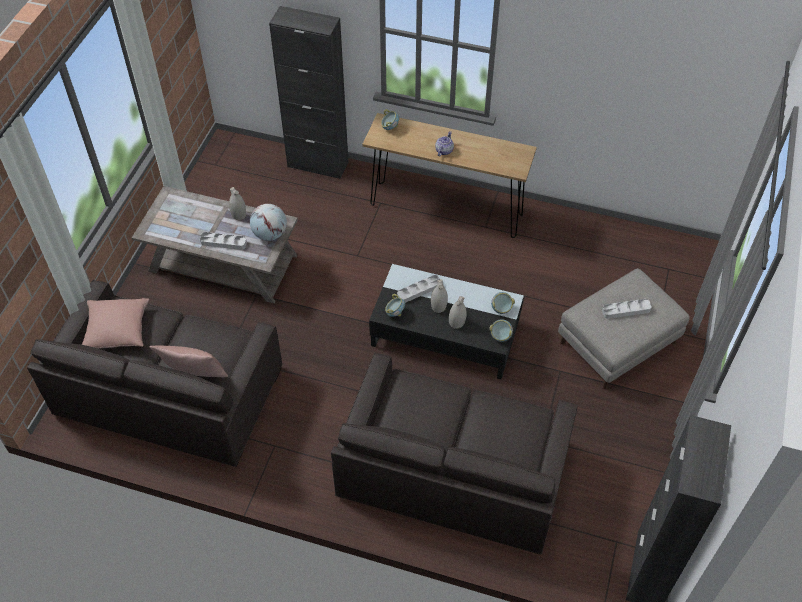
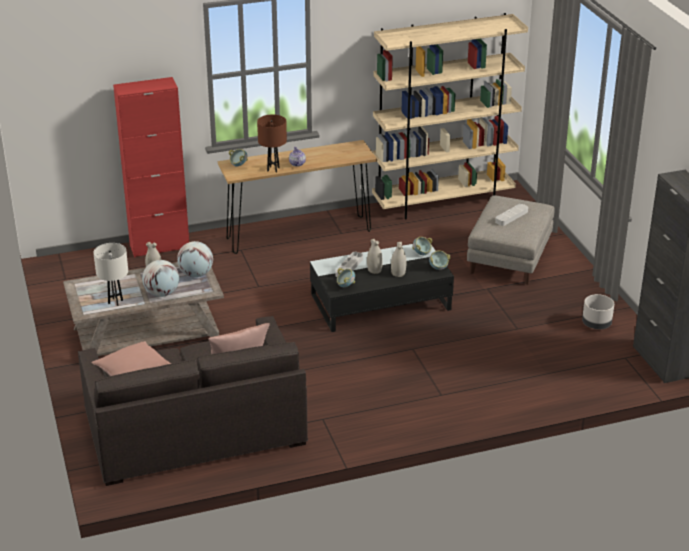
camera: 35 degrees left, 20 degrees down
(180, 232) = (115, 302): none -> white table lamp
(223, 242) = (162, 293): grey tray -> globe
(318, 164) = (159, 246): black cabinet -> red cabinet
(415, 147) = (273, 169): none -> brown table lamp
(453, 470) = (474, 372): grey sofa -> none
(617, 235) = (443, 202): none -> beige bookcase
(627, 480) = (596, 324): none -> grey planter

